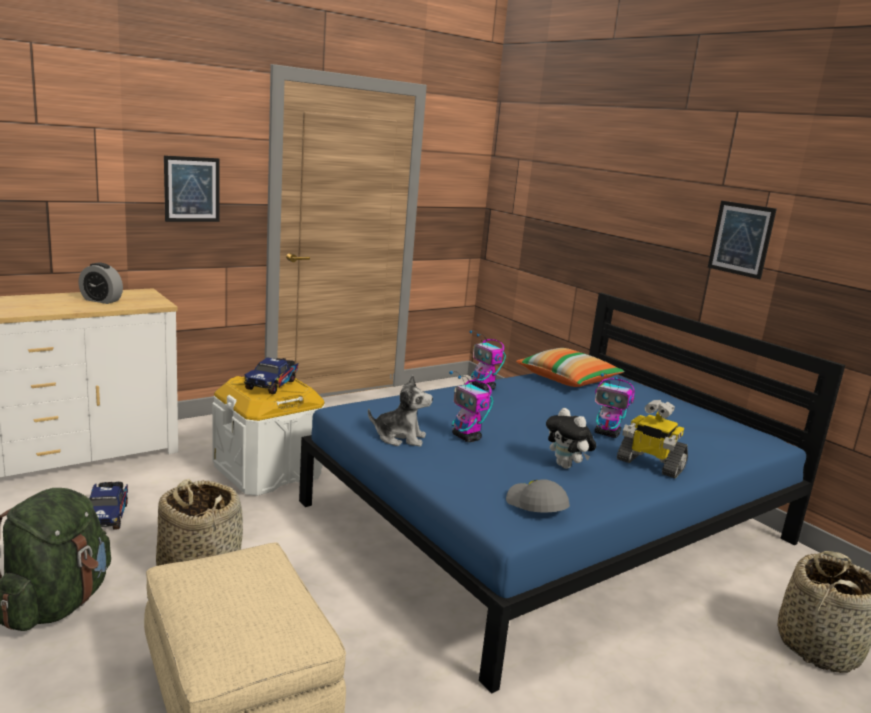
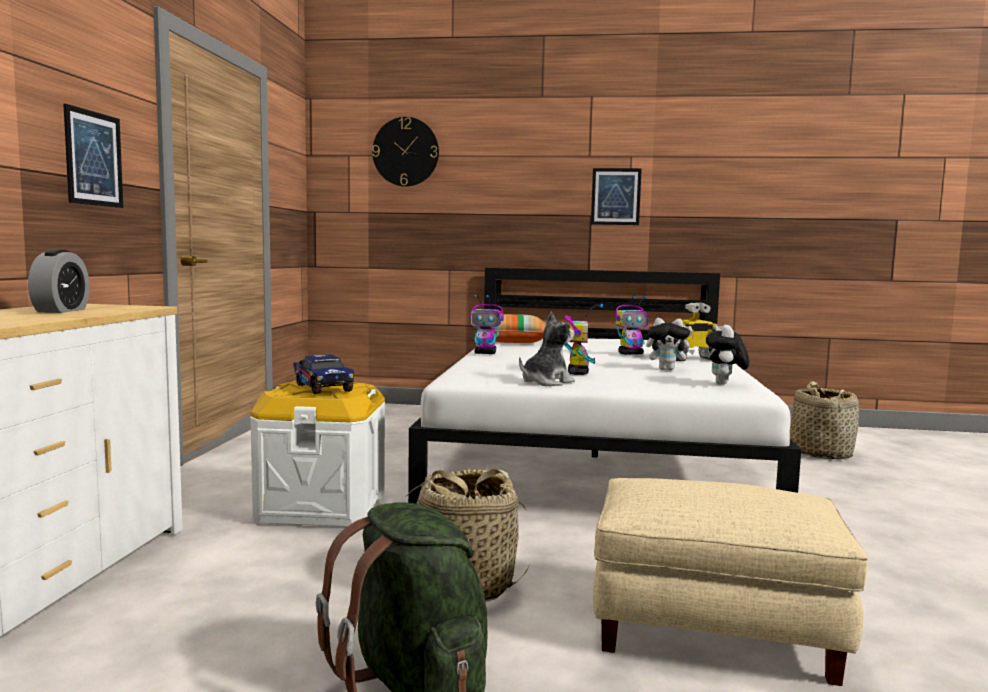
camera: 45 degrees left, 10 degrees down
(101, 300) = (61, 311): alarm clock -> alarm clock turned 60 degrees counterclockwise
(106, 515) = (250, 604): toy truck -> none
(467, 438) = (578, 373): toy robot -> toy robot turned 90 degrees counterclockwise
(535, 506) = (725, 384): grey cap -> plush toy
(551, 523) = (596, 455): blue bed -> white bed
(558, 160) = (405, 152): none -> wall clock

